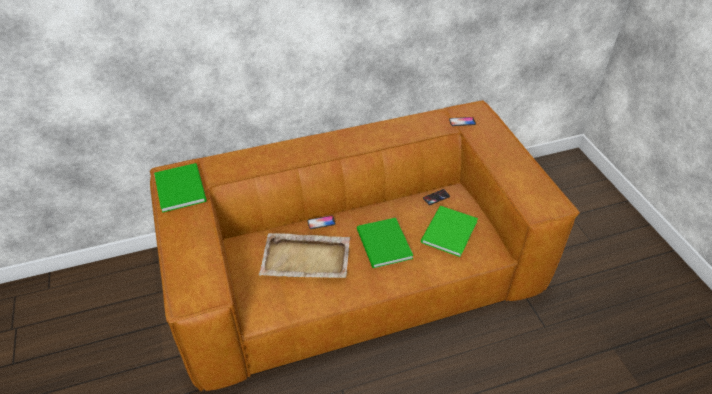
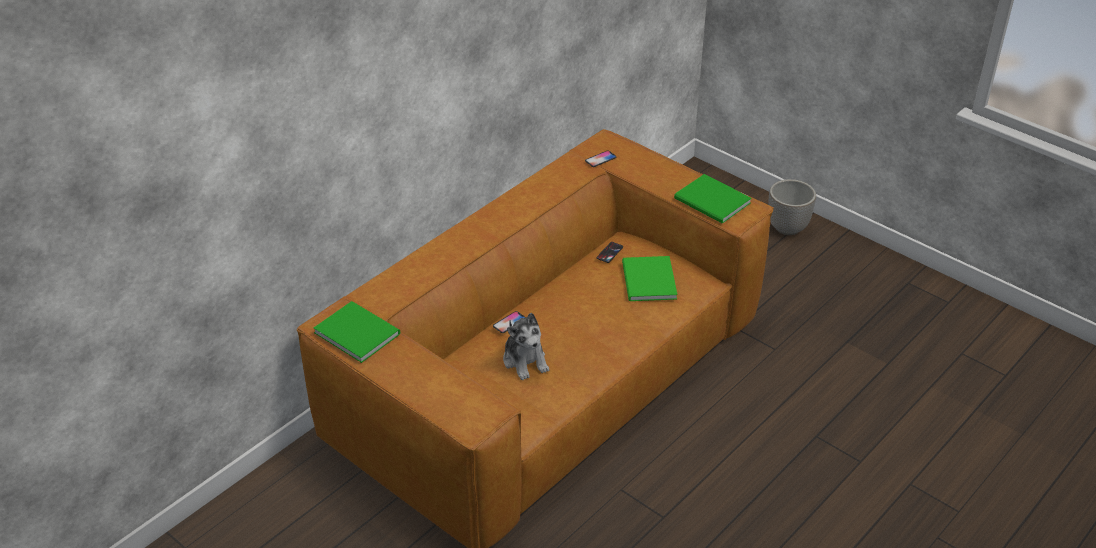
camera: 30 degrees left, 5 degrees down
(306, 258) = (525, 361): beige tray -> plush toy
(383, 245) = (593, 318): green book -> green book (713, 202)
(619, 228) = (787, 228): none -> planter

